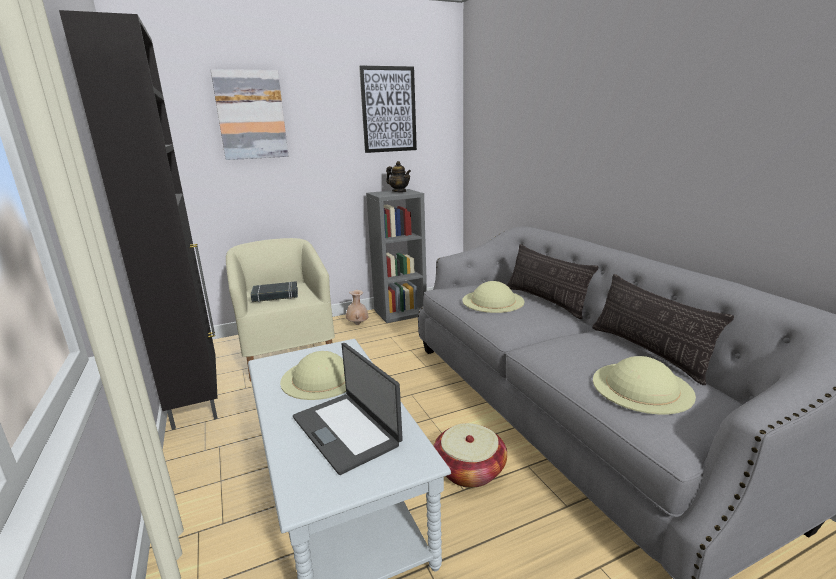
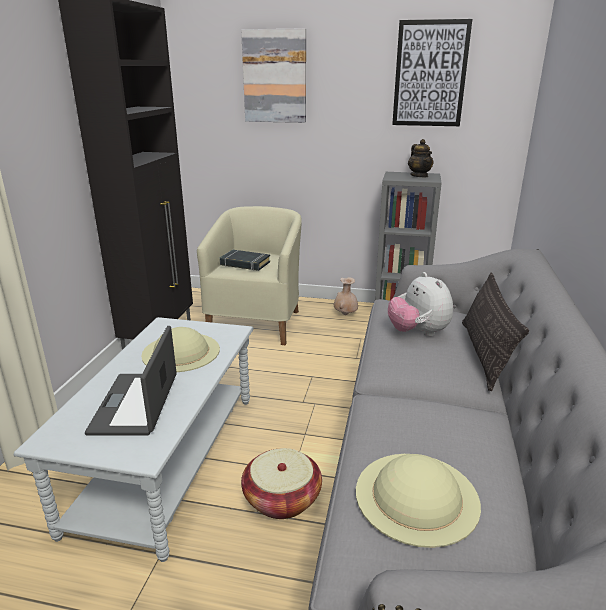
camera: 35 degrees right, 5 degrees up
(492, 301) = (418, 333): beige hat -> plush toy
(648, 351) = (508, 464): pillow -> none

